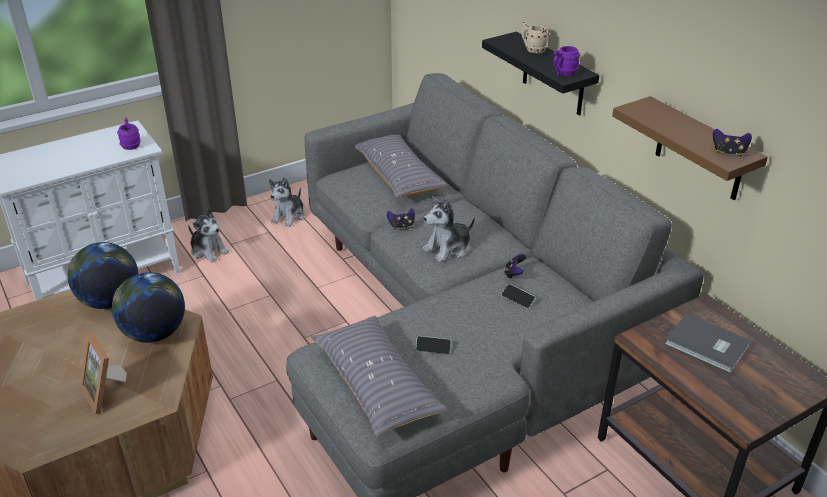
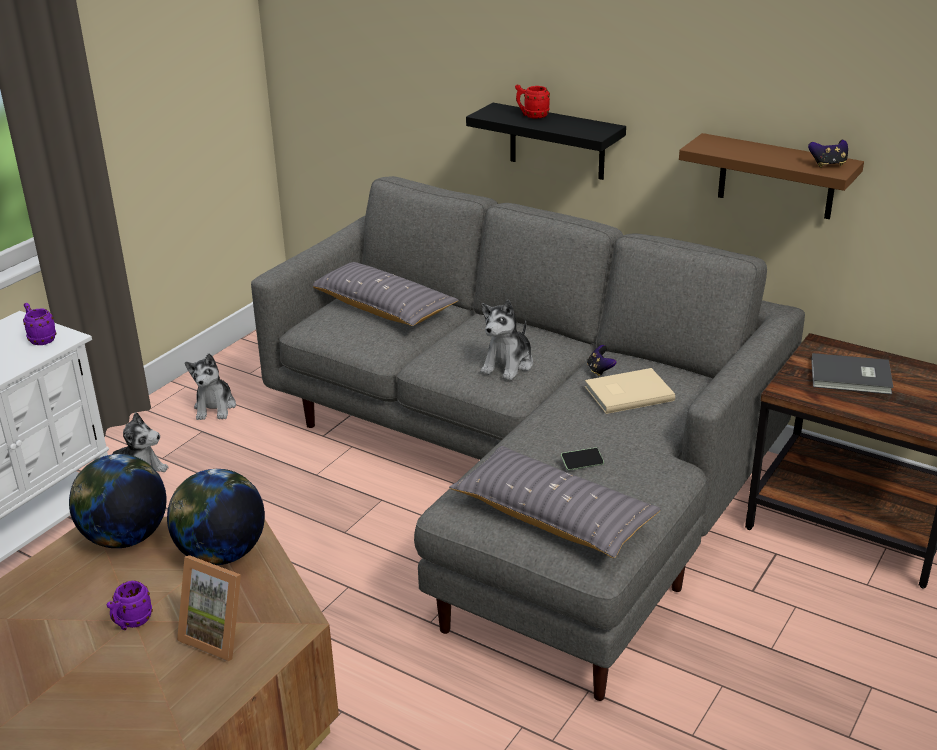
camera: 25 degrees left, 5 degrees down
(401, 226) = (434, 356): game controller -> none
(517, 300) = (627, 393): phone -> beige book
(532, 50) = (532, 116): beige mug -> red mug
(563, 73) = (589, 131): purple mug -> purple mug (131, 623)

